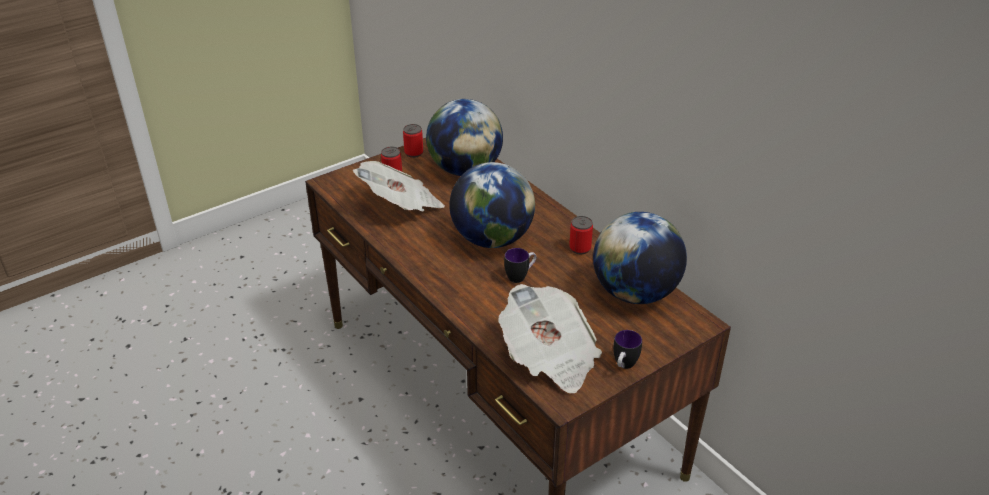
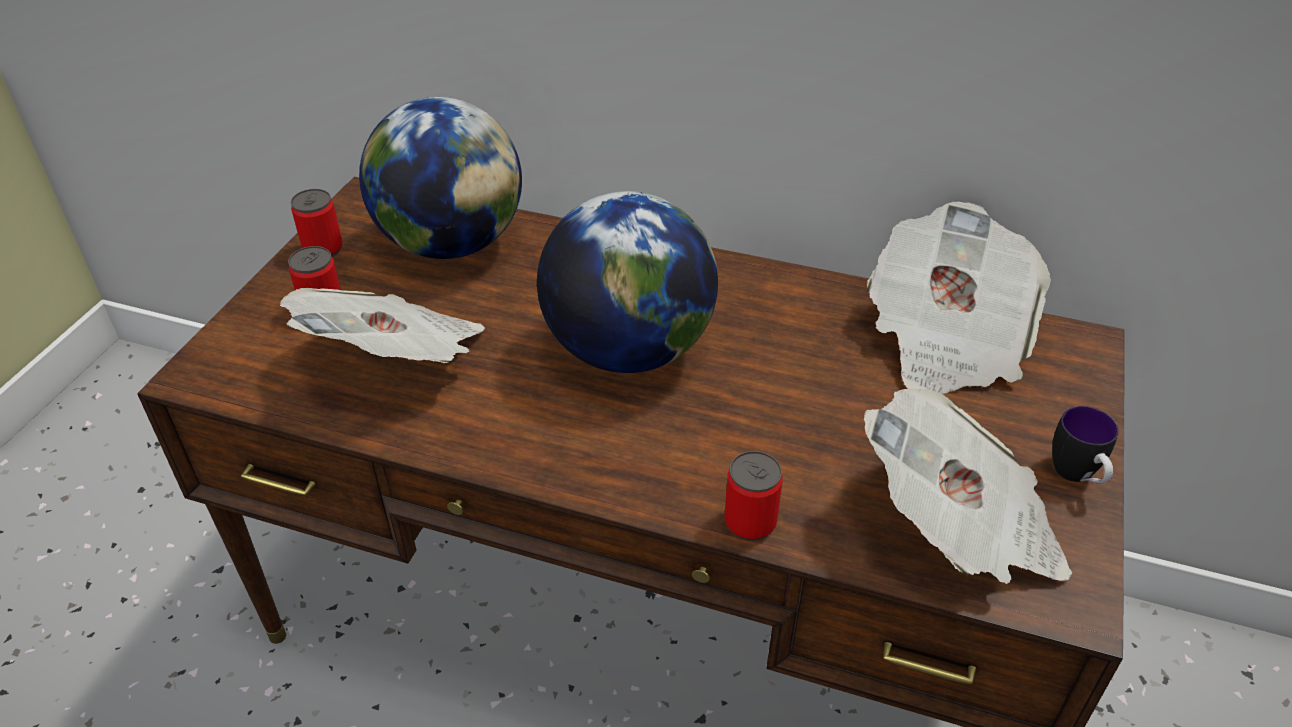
camera: 35 degrees left, 5 degrees up
(520, 276) = (747, 396): mug -> none
(580, 248) = (784, 301): can -> can (750, 522)
(635, 293) = (945, 339): globe -> newspaper

